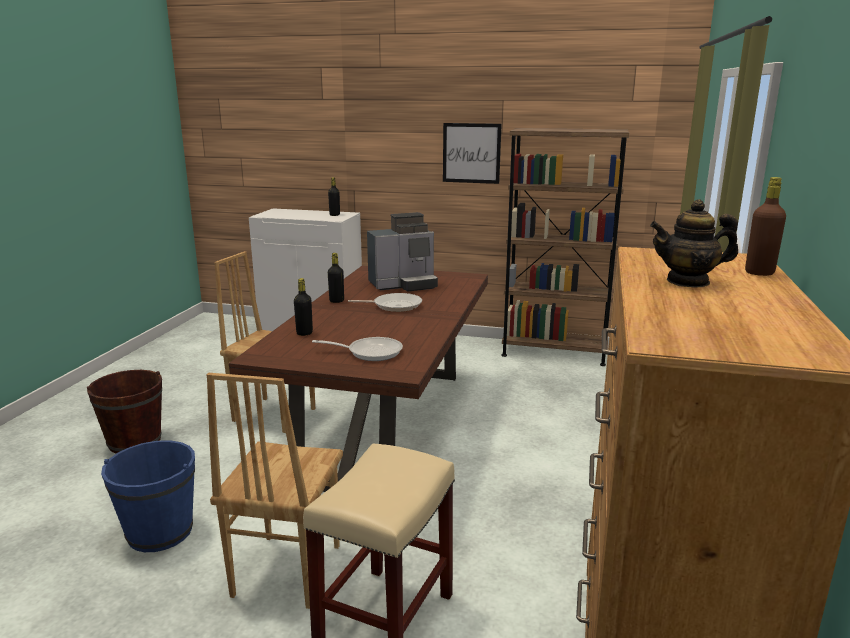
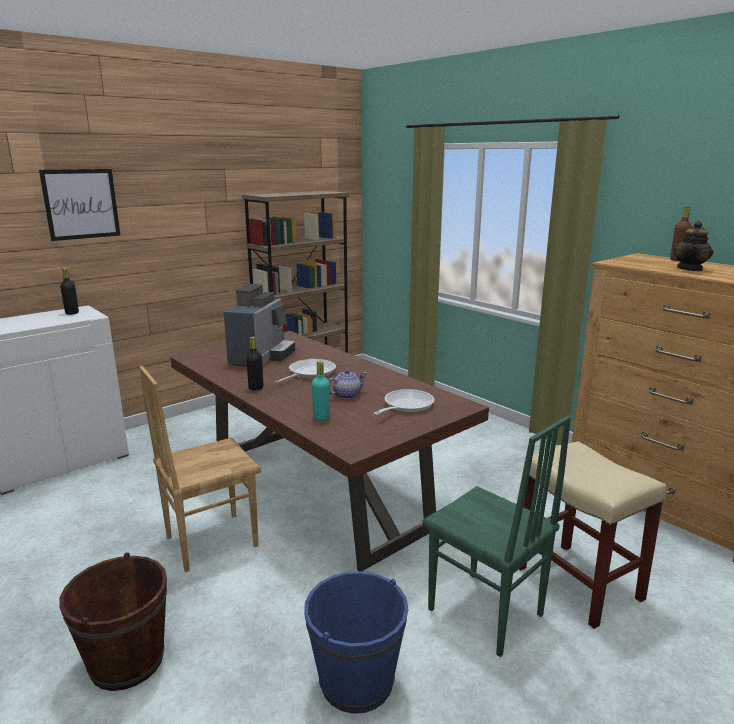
camera: 55 degrees left, 0 degrees up
(285, 570) = (484, 613): brown chair -> green chair
(304, 333) = (321, 418): black bottle -> turquoise bottle
(364, 328) = (347, 395): none -> teapot
(471, 153) = (202, 222): picture -> picture (81, 204)

